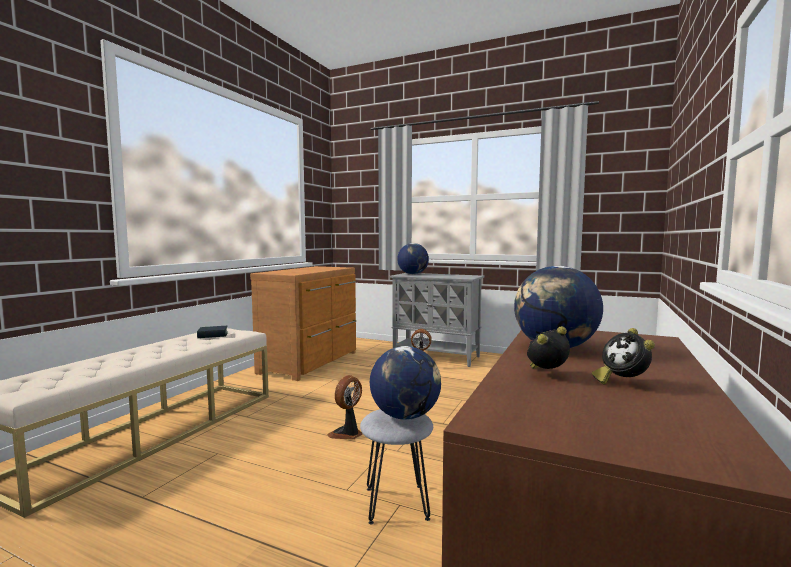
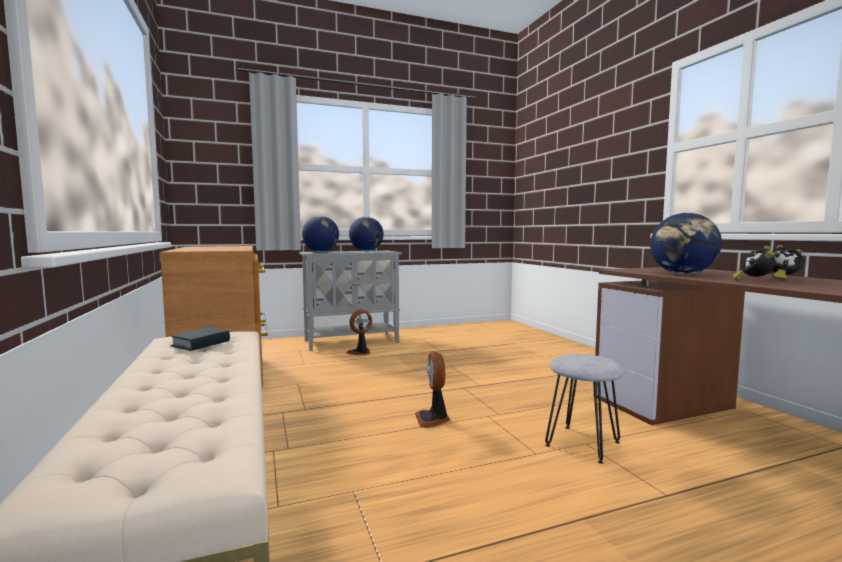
camera: 45 degrees left, 0 degrees up
(405, 416) = (588, 357): globe -> globe (366, 251)

